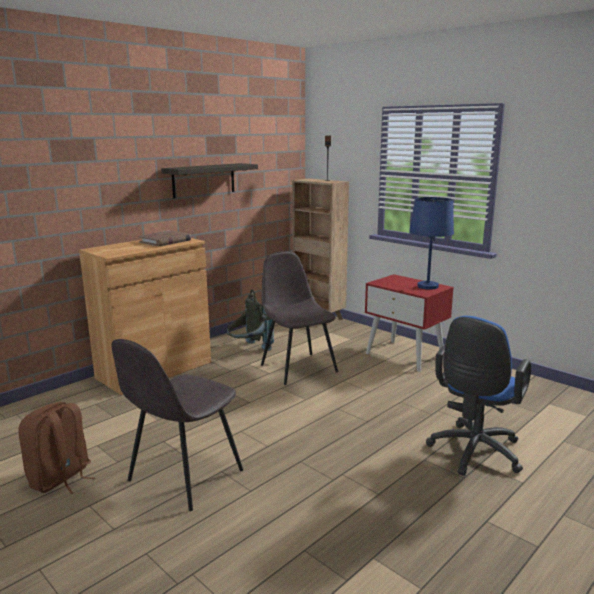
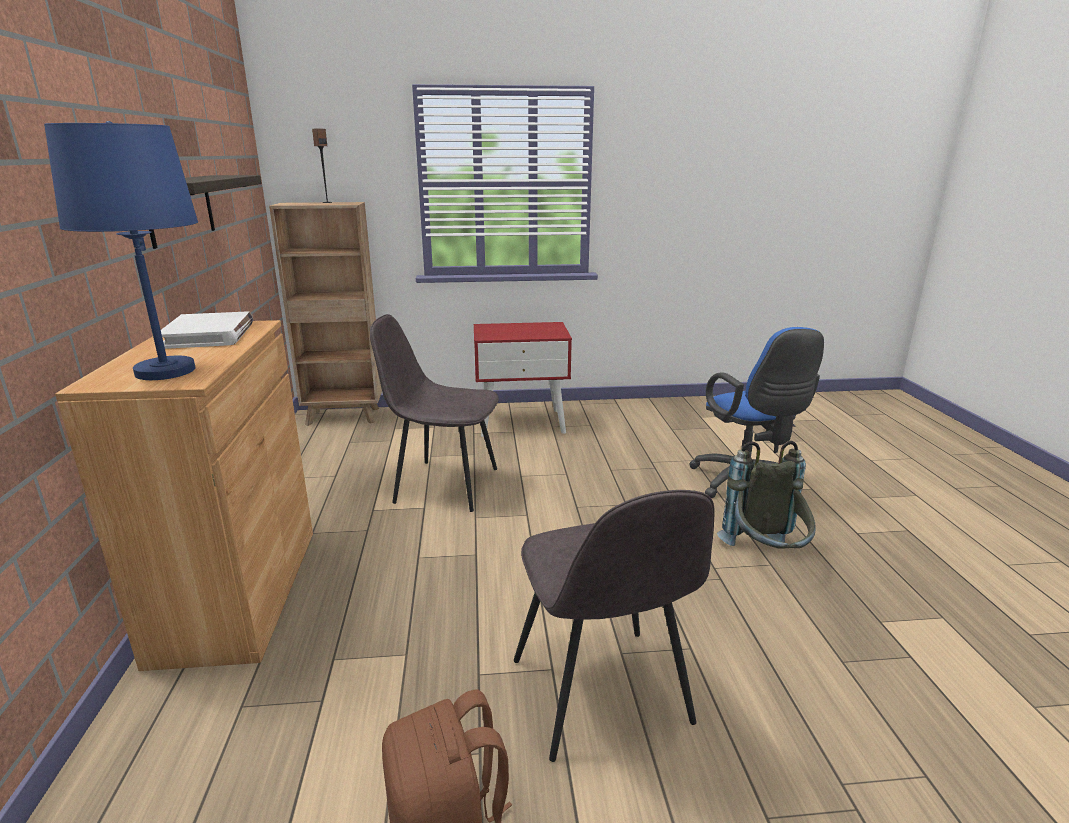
camera: 50 degrees left, 5 degrees up
(165, 241) = (209, 335): brown book -> white book
(249, 350) = (335, 492): grey backpack -> grey backpack (765, 557)
(428, 286) = (542, 327): blue table lamp -> blue table lamp (166, 371)

